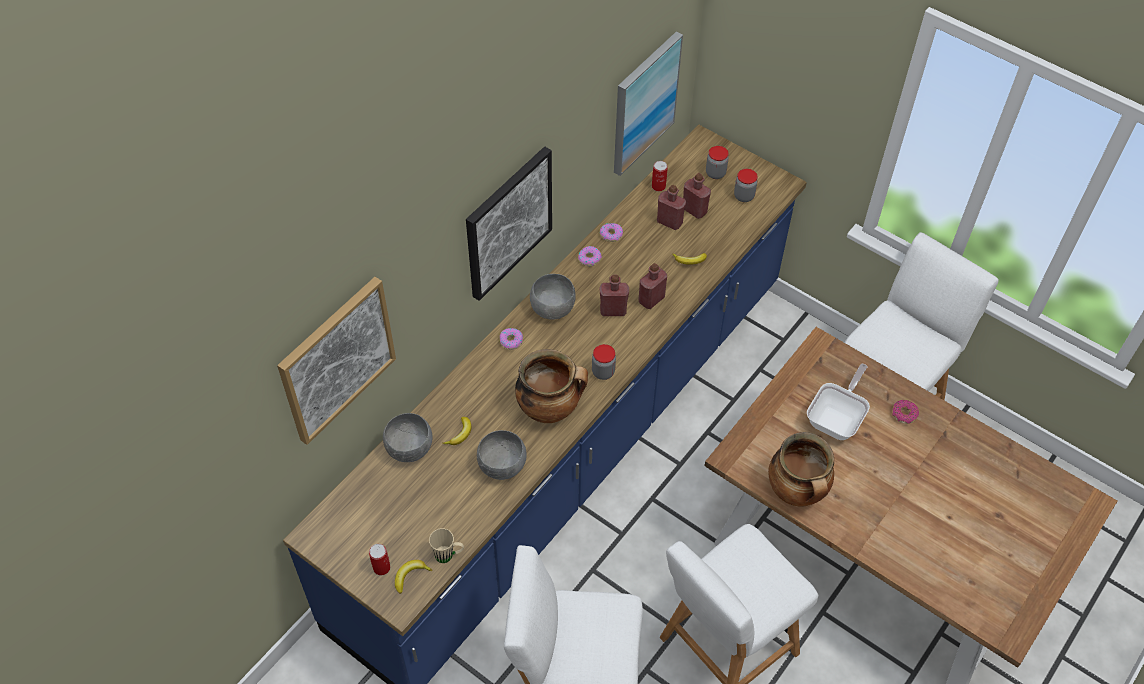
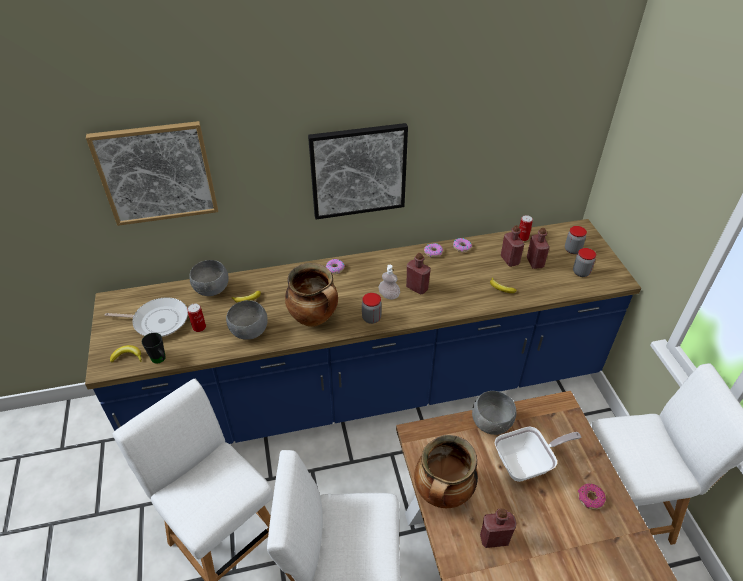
camera: 40 degrees right, 10 degrees down
(381, 567) = (120, 341): can -> can (199, 327)
(394, 520) = (158, 321): none -> frying pan
(448, 555) = (160, 360): beige mug -> black mug
(553, 308) = (380, 266): grey bowl -> grey bowl (492, 423)
(595, 336) = (389, 295): none -> soap dispenser
(644, 103) = (529, 158): picture -> none
(651, 299) = (449, 296): red bottle -> red bottle (494, 539)

